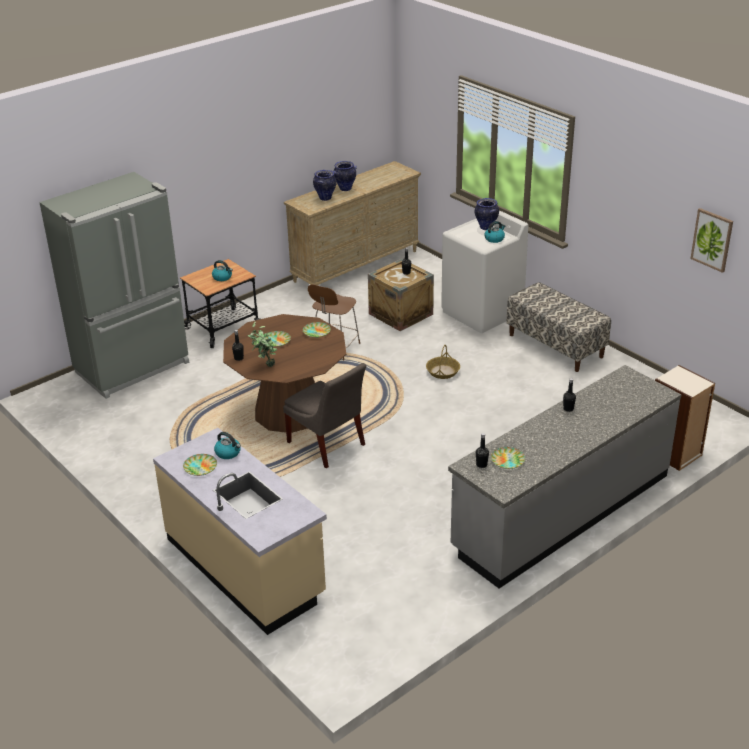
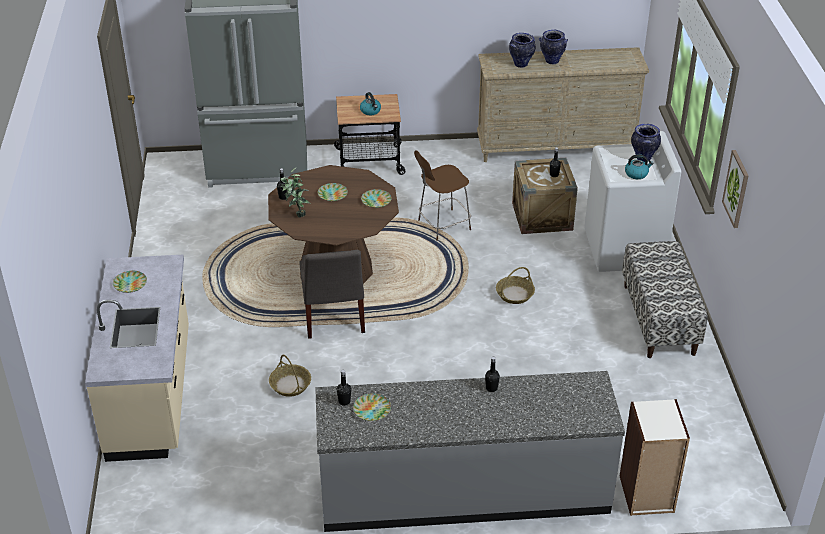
camera: 35 degrees right, 5 degrees up
(228, 453) = (164, 282): kettle -> none
(352, 506) = (290, 385): none -> basket
(712, 239) = (790, 273): picture -> picture (736, 189)

